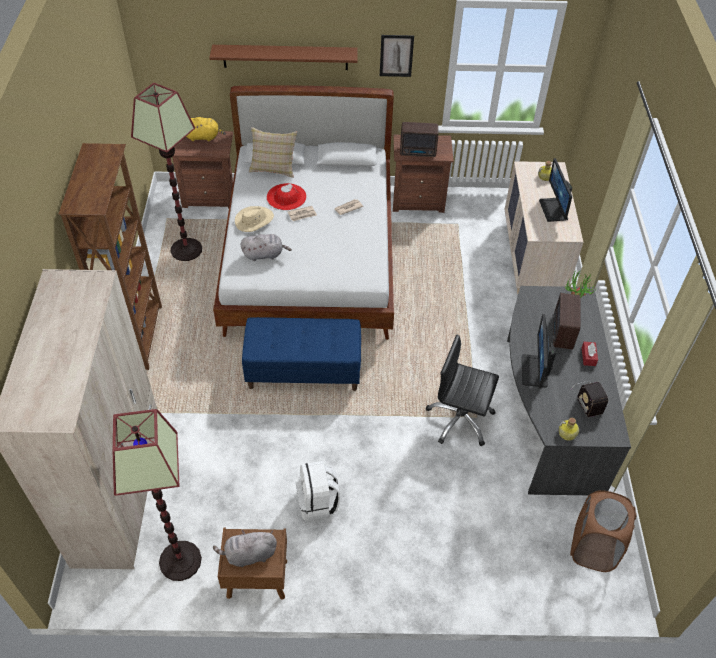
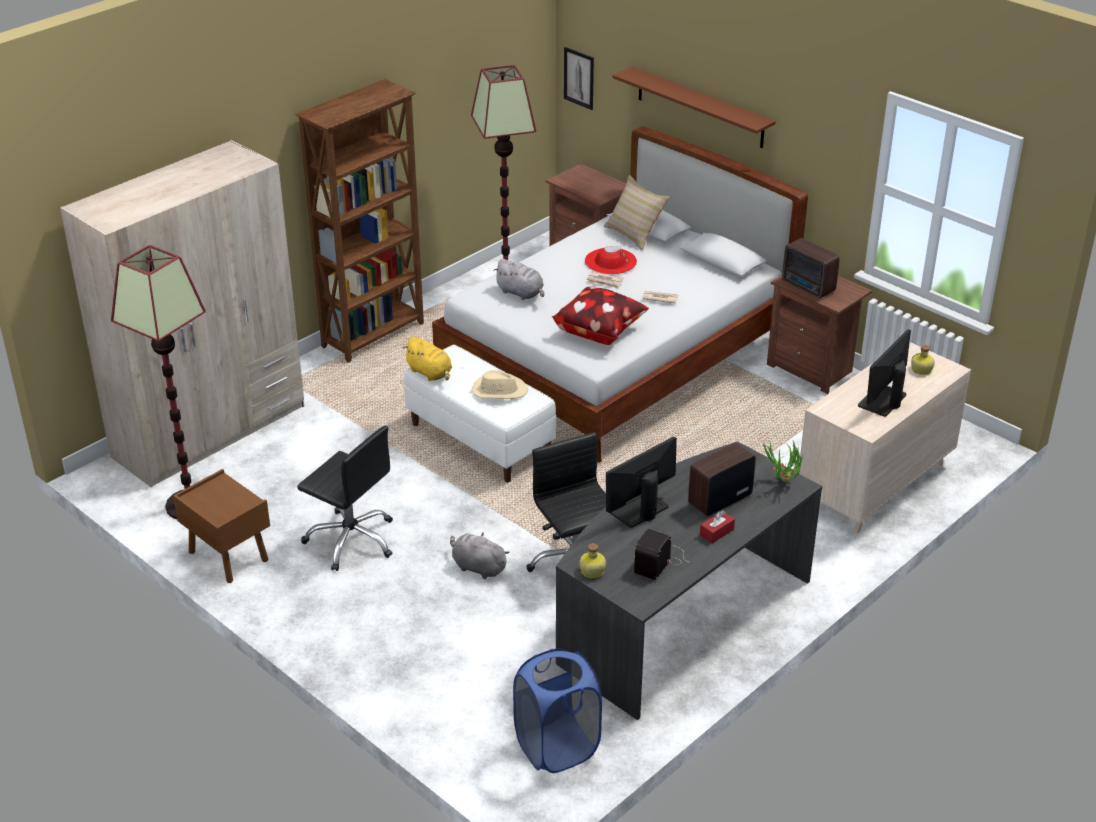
camera: 45 degrees right, 15 degrees down
(203, 137) = (599, 180): yellow plush toy -> yellow plush toy (430, 373)
(249, 555) = (216, 499): grey plush toy -> grey plush toy (477, 567)
(254, 220) = (551, 264): beige hat -> beige hat (499, 390)
(304, 370) = (481, 440): blue bench -> white bench
(318, 502) = (351, 540): white backpack -> black office chair
(345, 254) = (599, 331): none -> pillow
(396, 55) = (817, 147): picture -> picture (579, 78)
(593, 548) = (557, 747): brown laundry basket -> blue laundry basket

